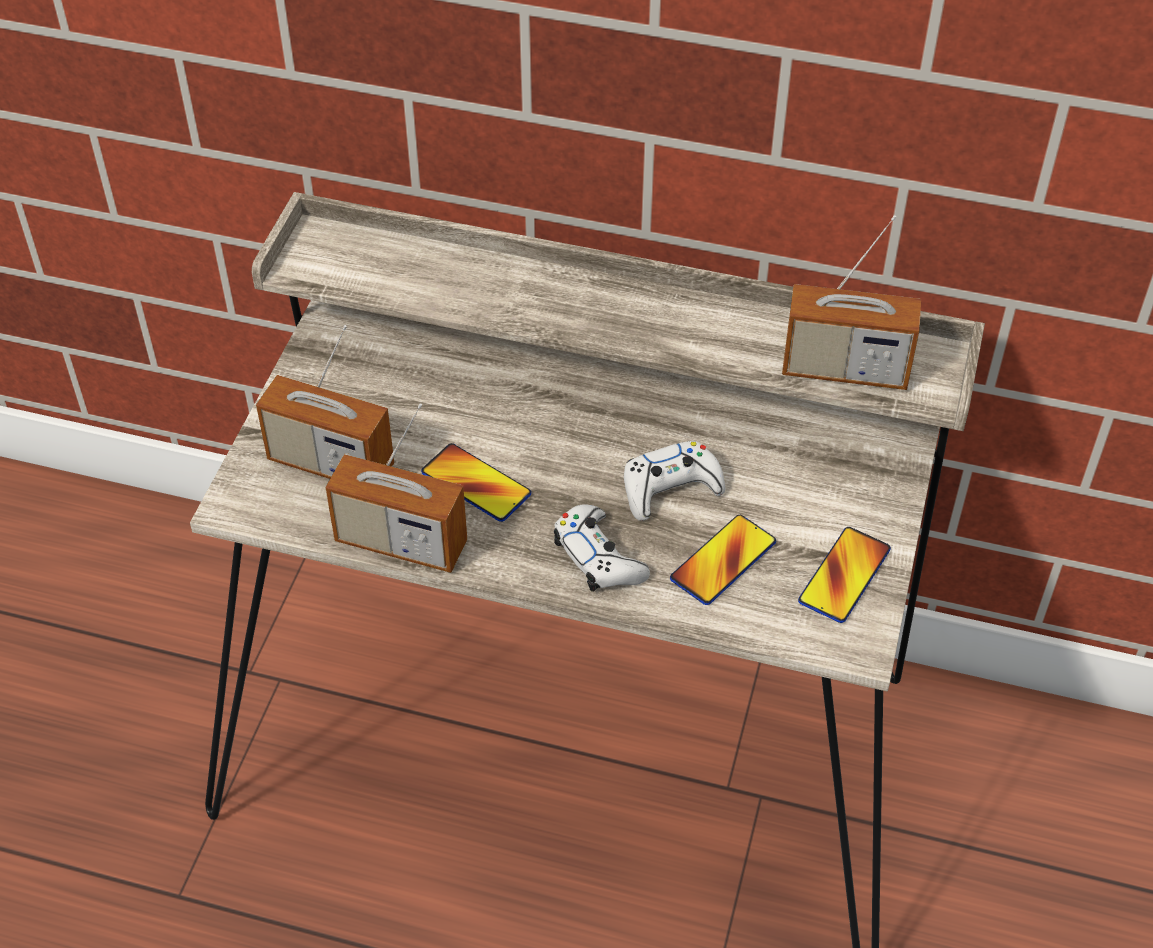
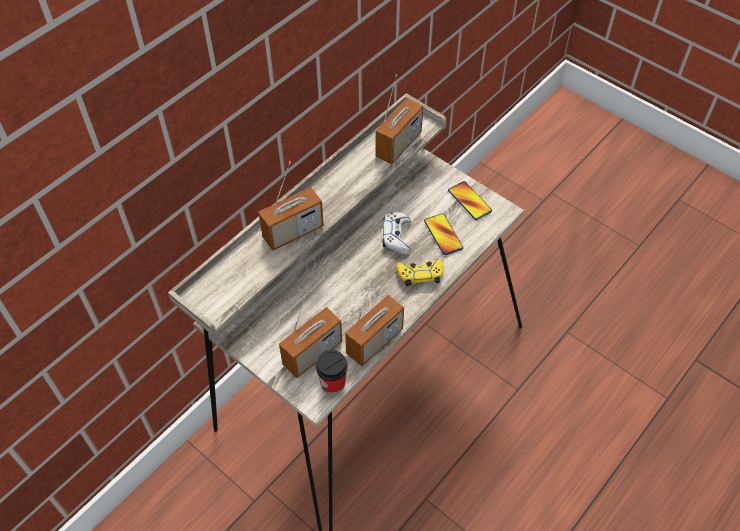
camera: 65 degrees left, 5 degrees up
(281, 514) = (333, 383): none -> cup
(476, 484) = (356, 302): phone -> none
(523, 299) = (293, 232): none -> radio
(598, 557) = (420, 274): white game controller -> yellow game controller

